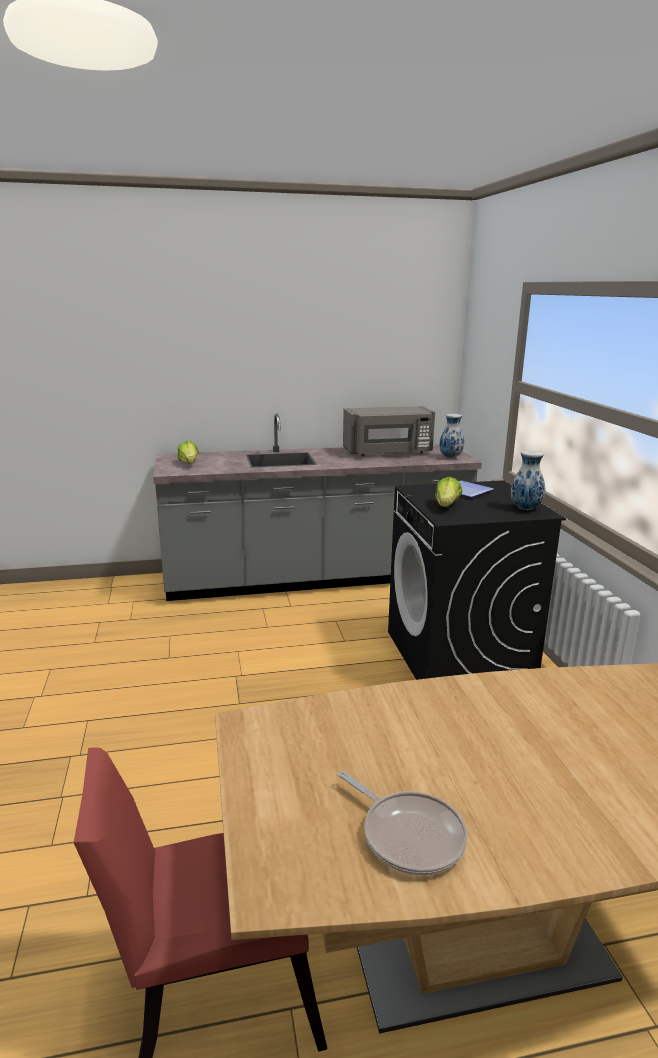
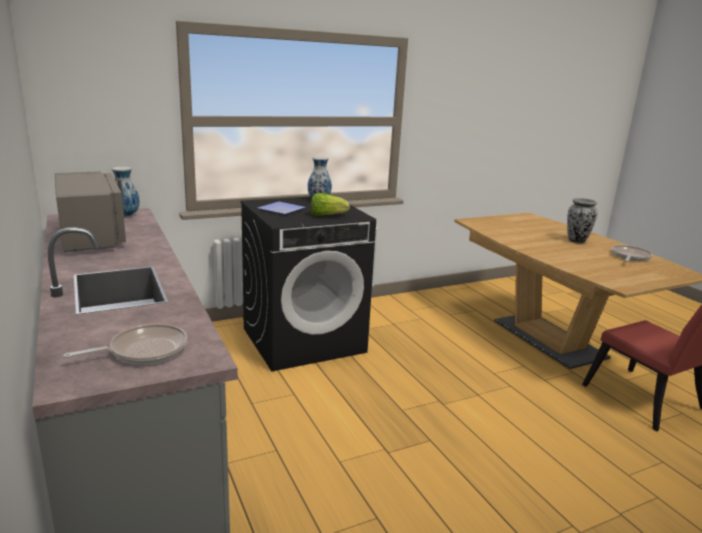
camera: 105 degrees left, 0 degrees up
(189, 464) = (144, 351): lettuce -> frying pan
(536, 793) = (577, 241): none -> vase

